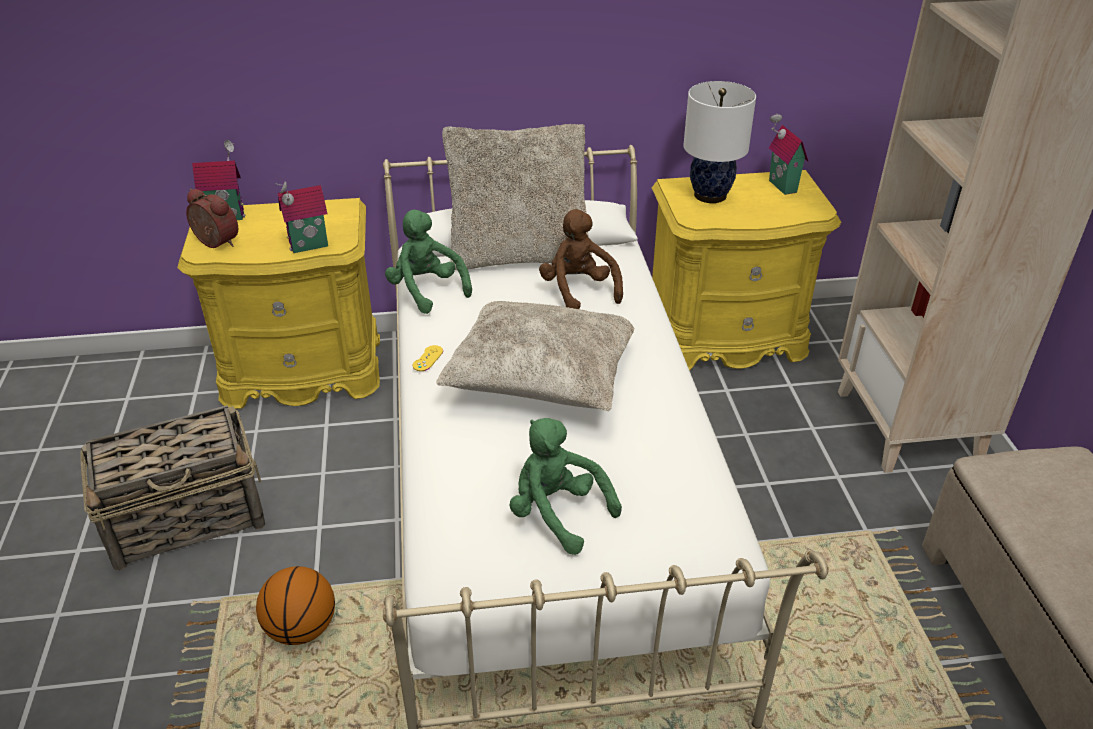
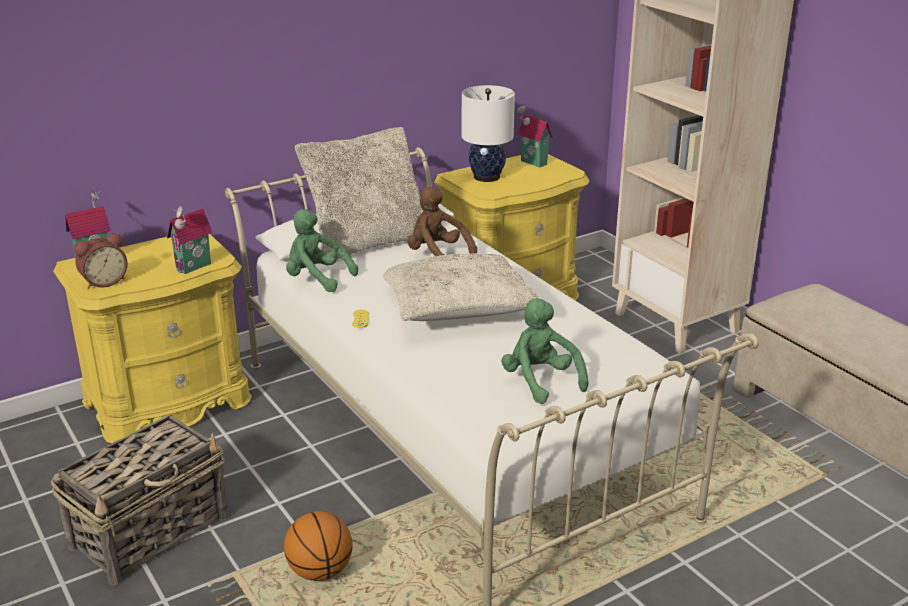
camera: 25 degrees left, 10 degrees down
(214, 243) = (104, 281): alarm clock -> alarm clock turned 135 degrees clockwise
(557, 513) = (540, 381): green plush toy -> green plush toy turned 45 degrees clockwise

